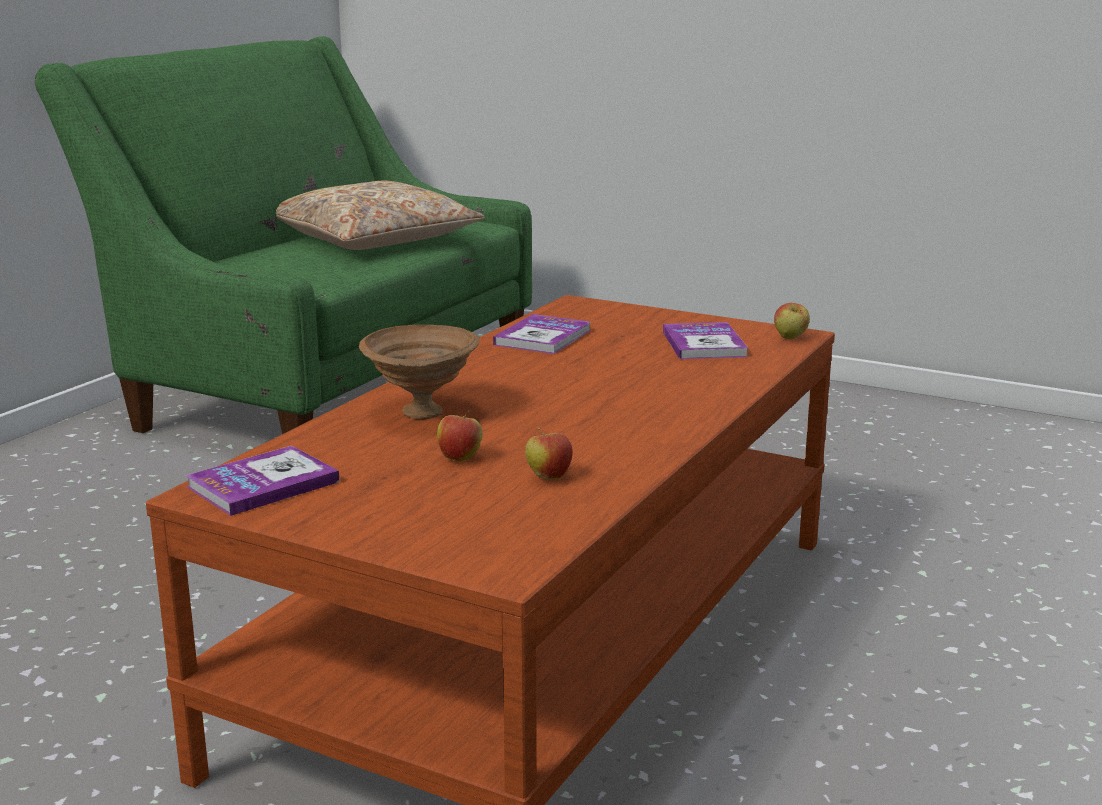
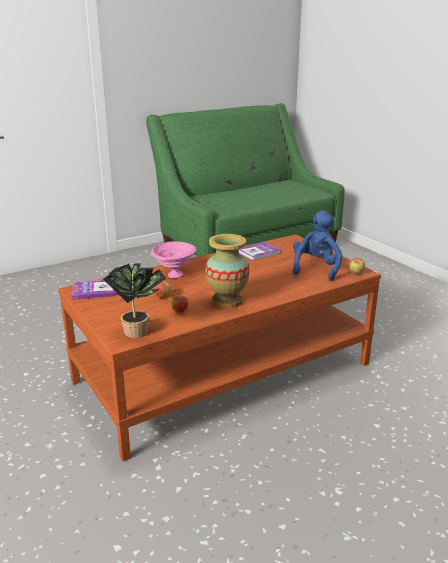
camera: 30 degrees right, 5 degrees up
(374, 239) = (268, 193): beige pillow -> none
(422, 413) = (174, 276): brown bowl -> pink bowl
(513, 537) = (139, 331): none -> potted plant
(620, 435) = (227, 301): none -> vase
(704, 344) = (316, 268): book -> blue plush toy

